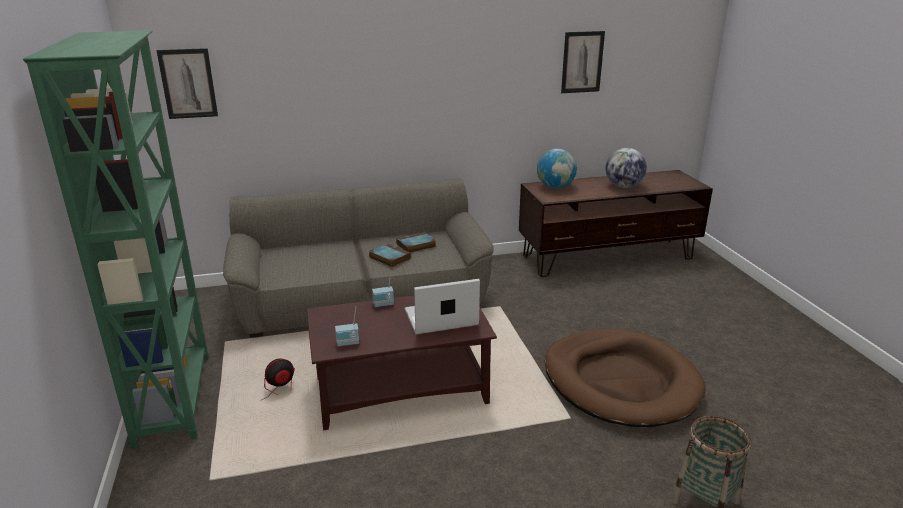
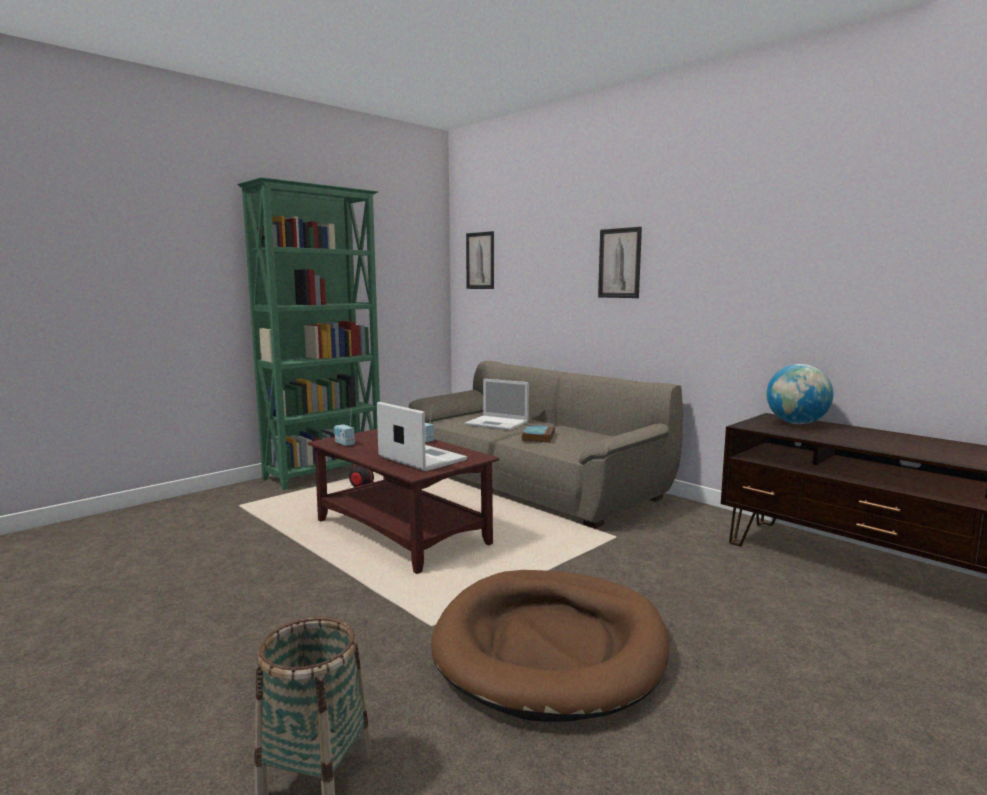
camera: 60 degrees right, 15 degrees down
(322, 259) = (498, 423): none -> laptop
(415, 245) = (581, 439): book -> none
(582, 62) = (878, 240): picture -> picture (619, 263)
(623, 186) = (911, 446): globe -> none

